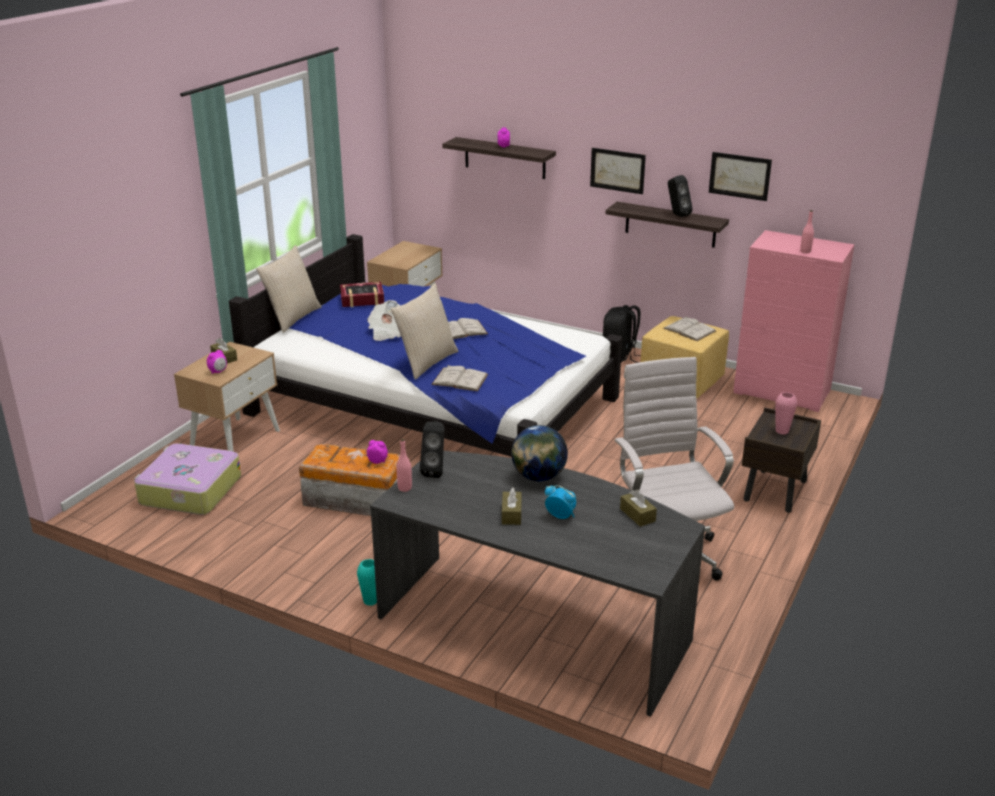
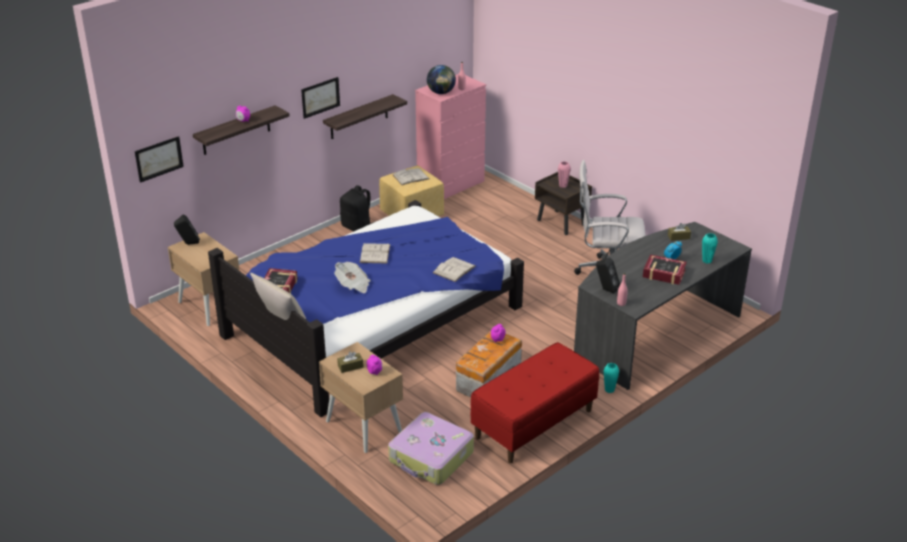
camera: 70 degrees left, 5 degrees up
(272, 550) = (534, 424): none -> red bench
(426, 362) = (416, 278): beige pillow -> none
(511, 514) = (664, 274): brown tissue box -> book
(538, 477) = (627, 257): globe -> globe (441, 93)
(580, 551) = (707, 261): none -> turquoise vase
(676, 215) = (370, 107): black speaker -> black speaker (188, 244)
(739, 176) = (395, 62): picture -> picture (159, 159)

